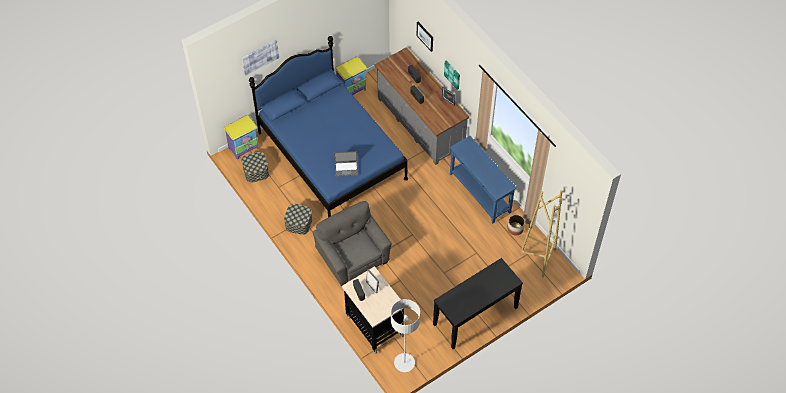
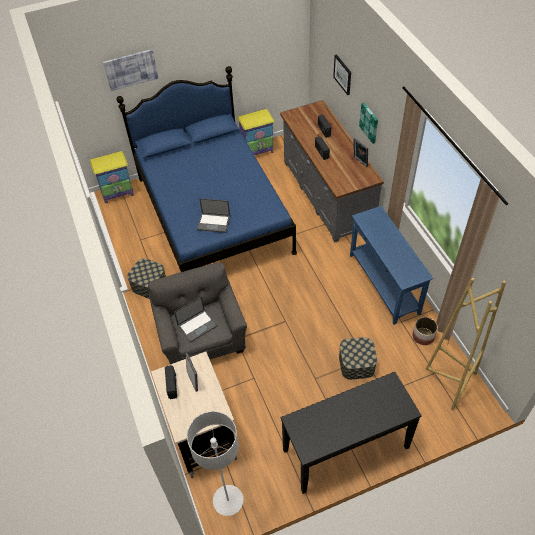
camera: 15 degrees right, 5 degrees down
(256, 171) = (121, 219): storage box -> storage box (356, 364)
(355, 249) = (197, 325): none -> laptop

